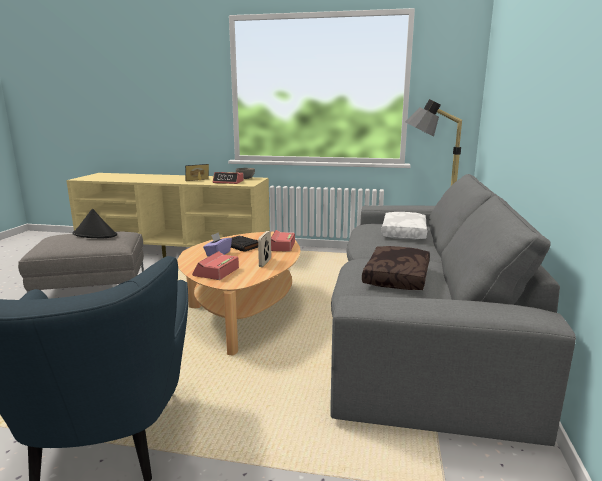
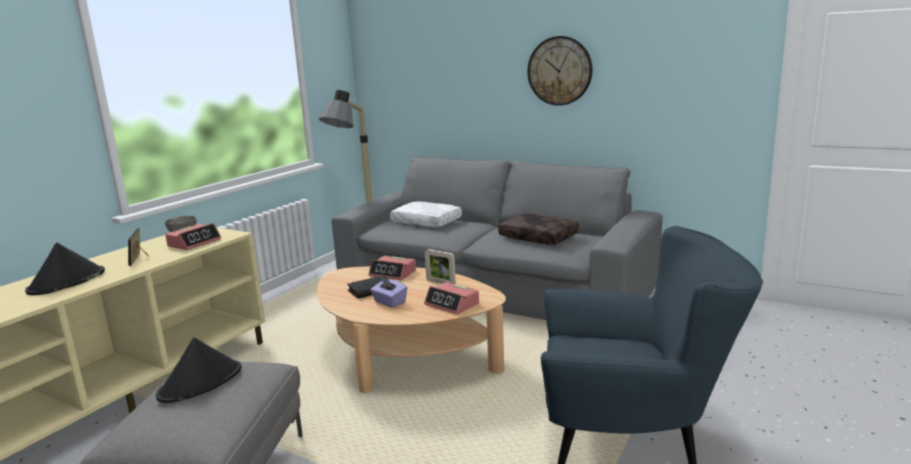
camera: 70 degrees left, 0 degrees up
(161, 178) = (67, 282): none -> black hat
(558, 76) = (559, 71): none -> wall clock

